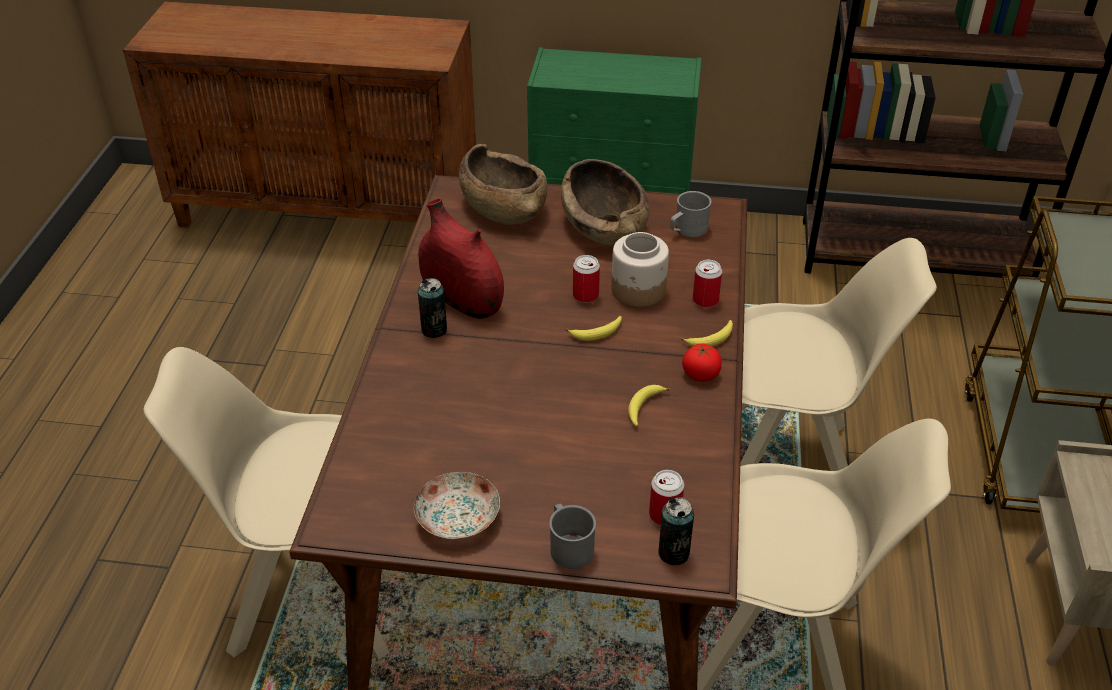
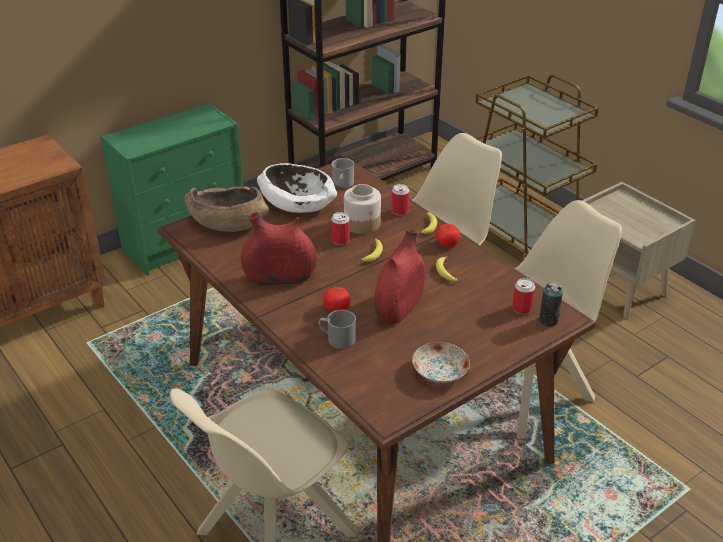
camera: 45 degrees left, 5 degrees down
(434, 330) = (289, 300): can -> none
(466, 371) = (337, 308): none -> tomato
(530, 413) = (399, 307): none -> red vase
(569, 546) = (504, 348): grey mug -> grey mug (337, 339)
(604, 225) = (298, 204): brown bowl -> white bowl

